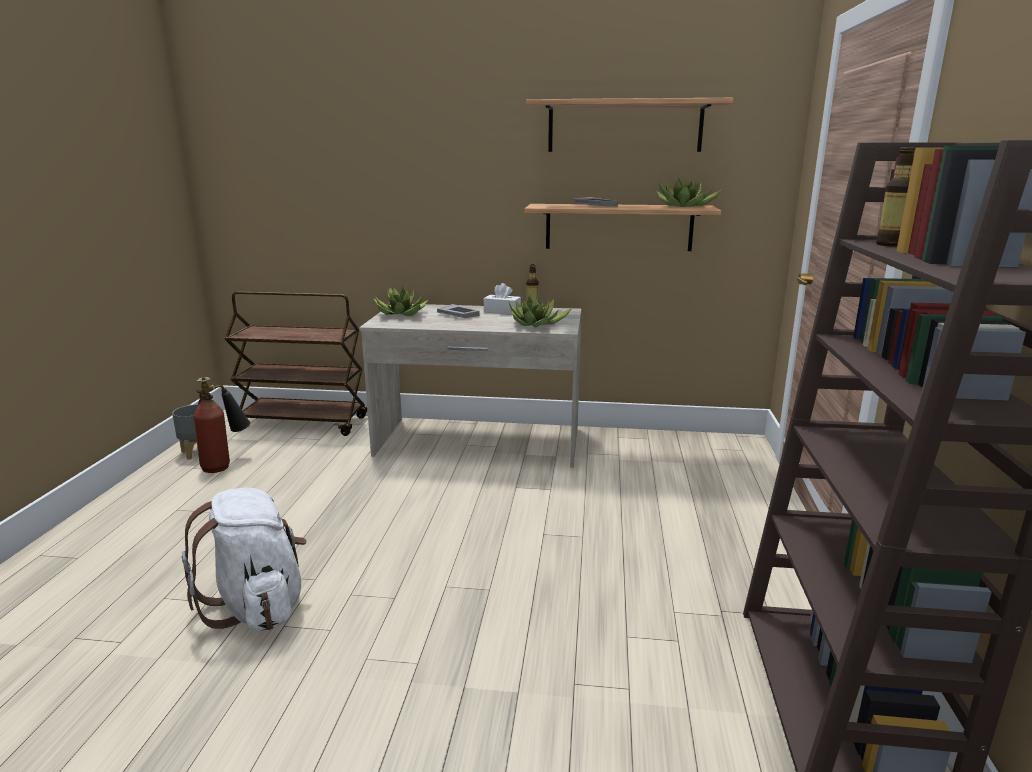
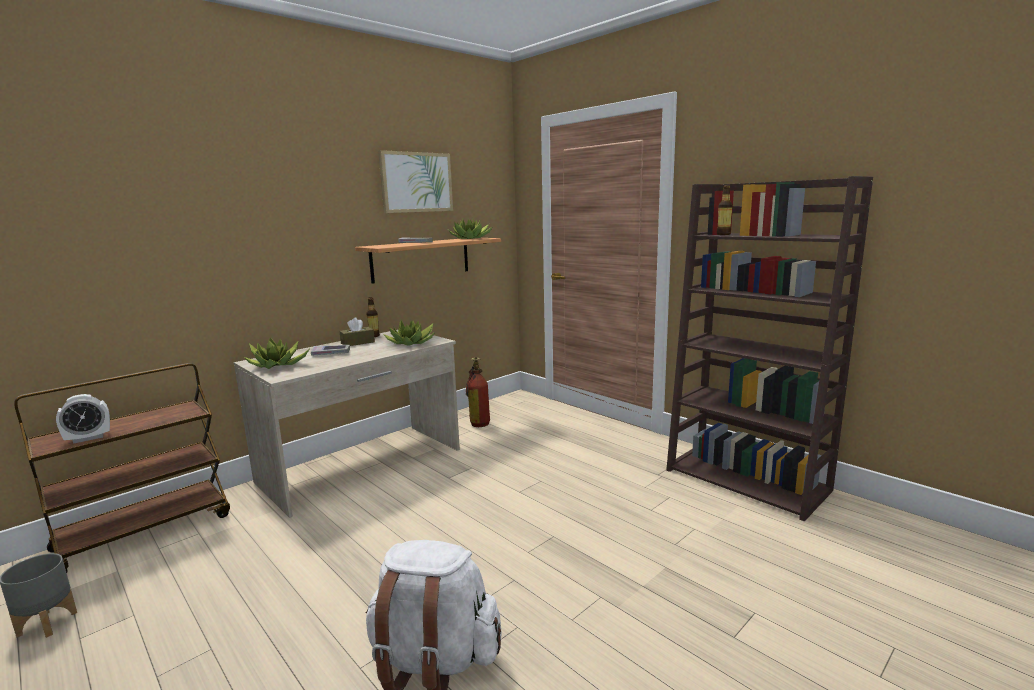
camera: 50 degrees left, 5 degrees down
(226, 464) = (124, 609): fire extinguisher -> fire extinguisher (478, 421)
(264, 335) = (88, 438): none -> alarm clock
(502, 311) = (357, 342): white tissue box -> brown tissue box
(624, 127) = (416, 182): shelf -> picture

